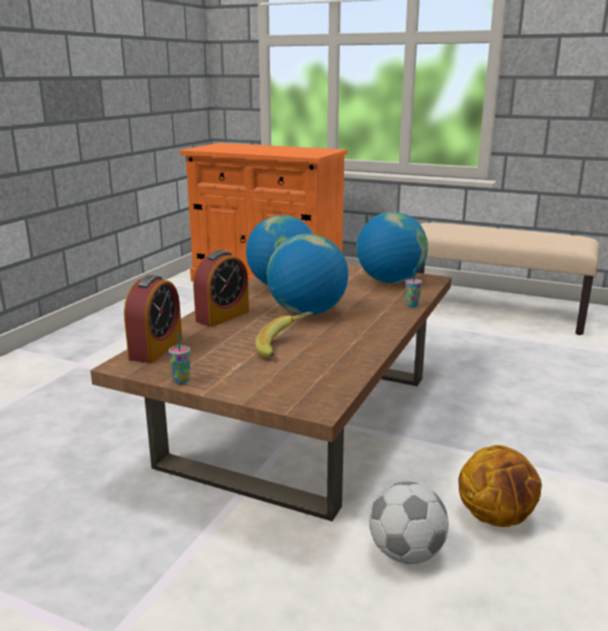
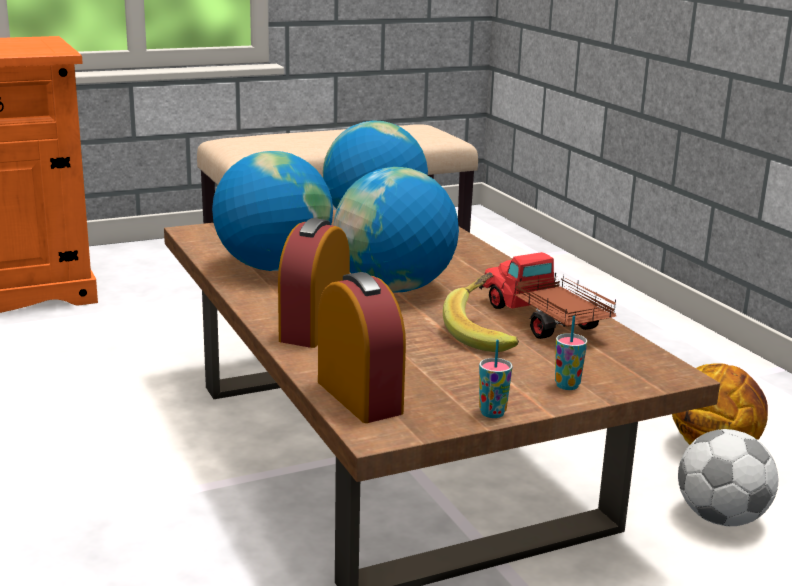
camera: 50 degrees left, 0 degrees up
(222, 316) = (314, 328): alarm clock -> alarm clock turned 150 degrees counterclockwise
(332, 354) = (543, 321): none -> toy truck
(412, 305) = (468, 244): cup -> cup (567, 385)

